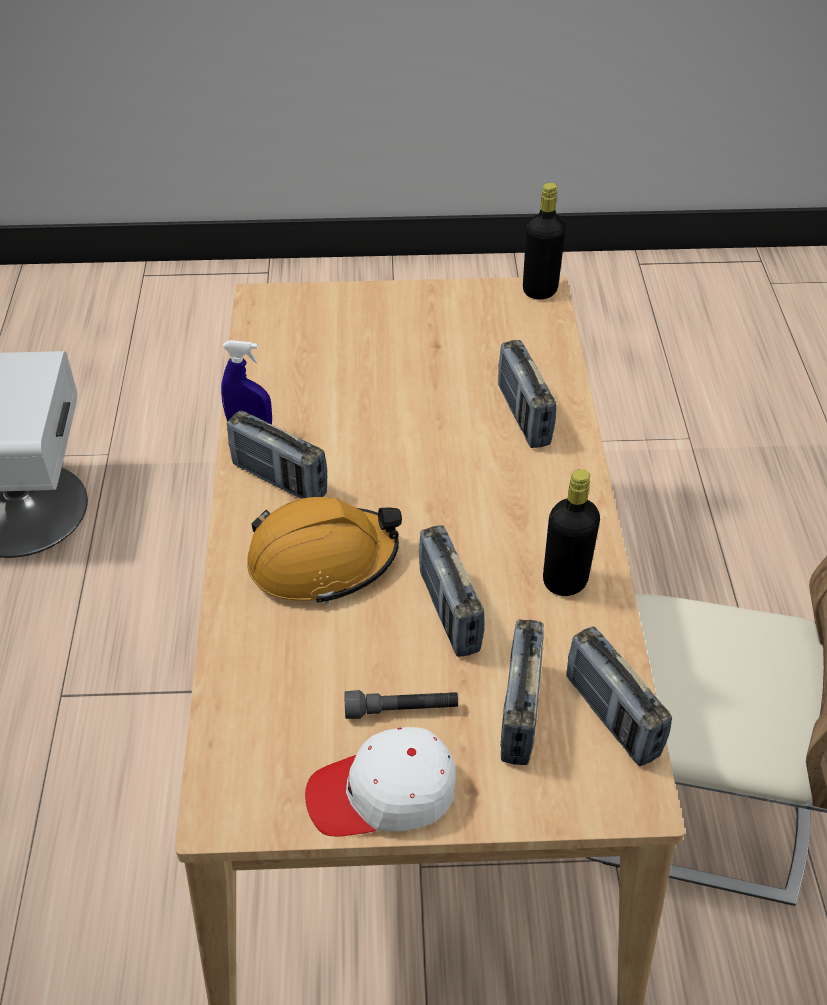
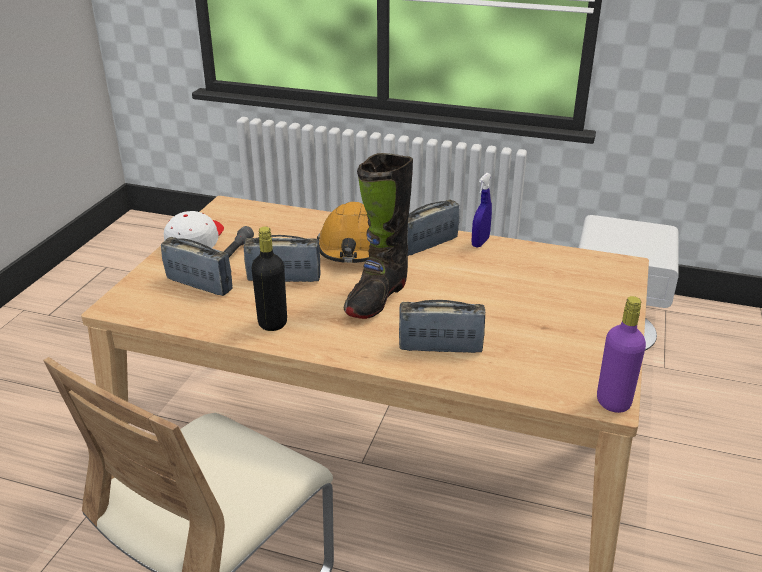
camera: 110 degrees right, 15 degrees down
(447, 496) = (377, 297): none -> black boot
(540, 290) = (613, 402): black bottle -> purple bottle
(611, 716) = (167, 312): radio -> none

